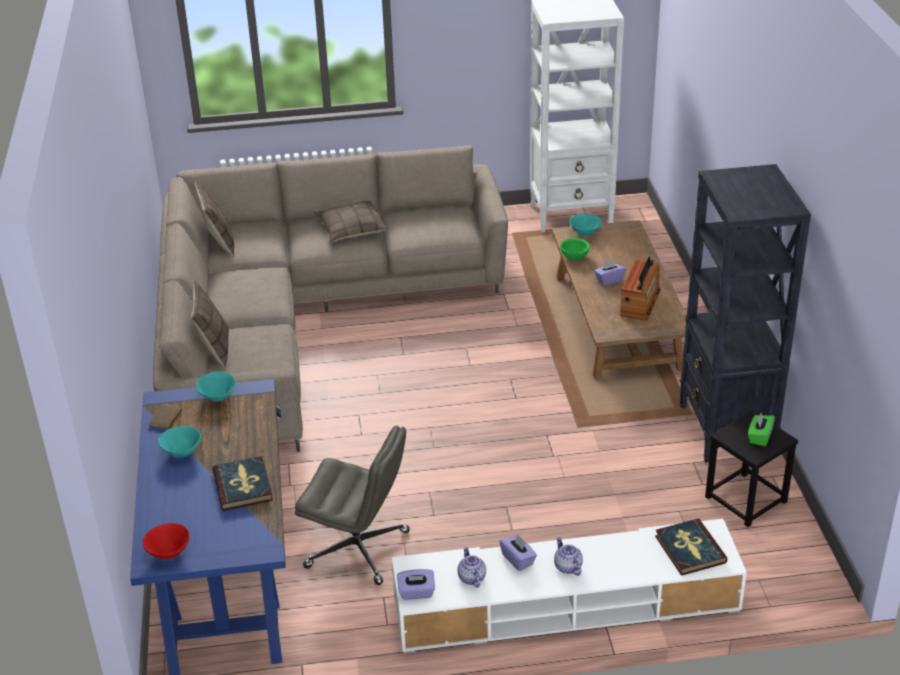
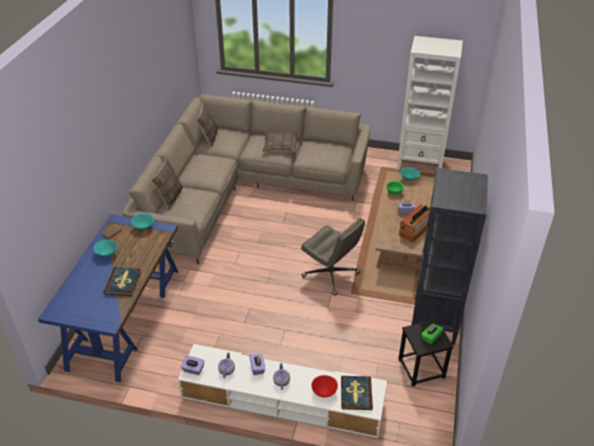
camera: 20 degrees right, 5 degrees up
(169, 552) = (65, 310): red bowl -> red bowl (324, 392)
(359, 549) = (195, 330): grey office chair -> grey office chair (331, 275)

